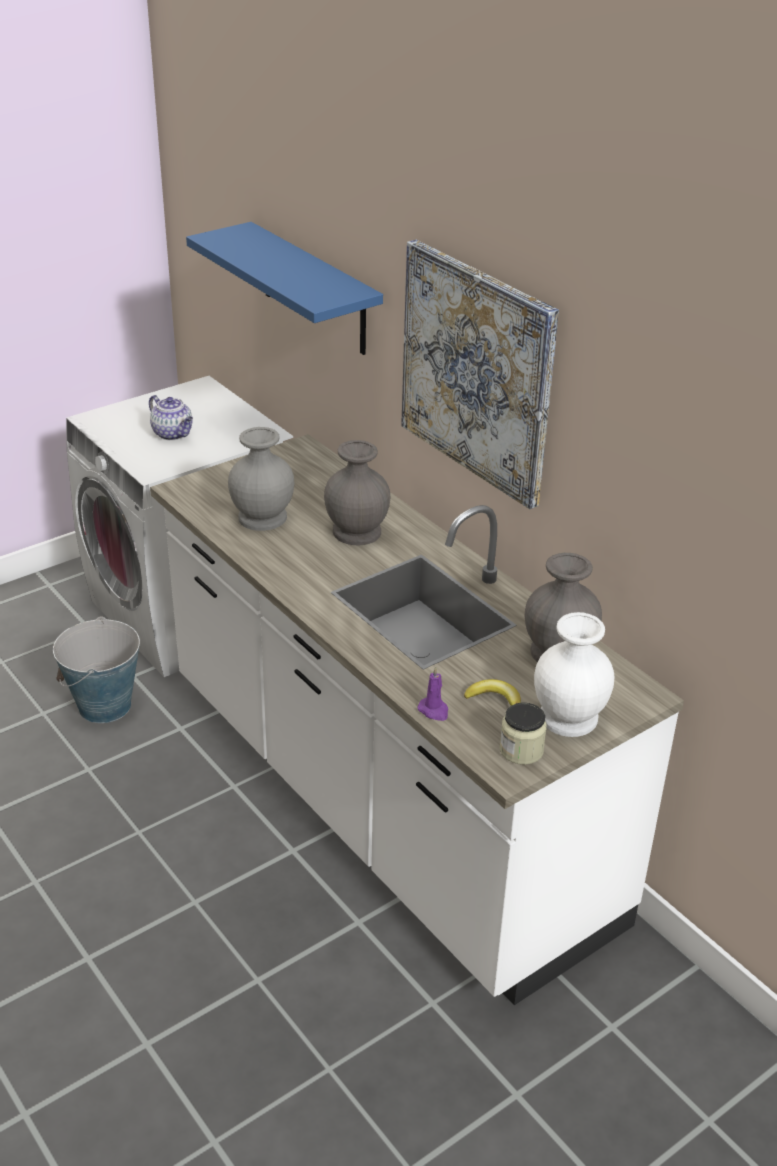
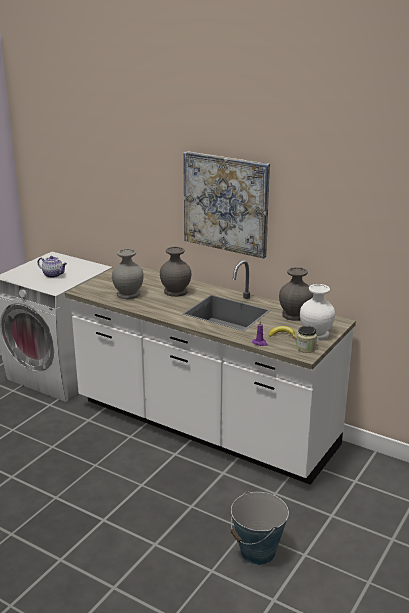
camera: 20 degrees left, 10 degrees down
(104, 706) = (43, 420): bucket -> bucket (258, 552)
(314, 289) = (122, 189): blue shelf -> none

